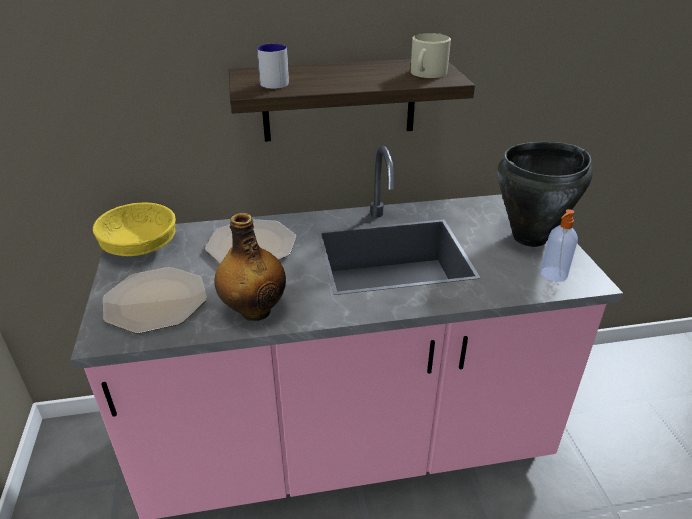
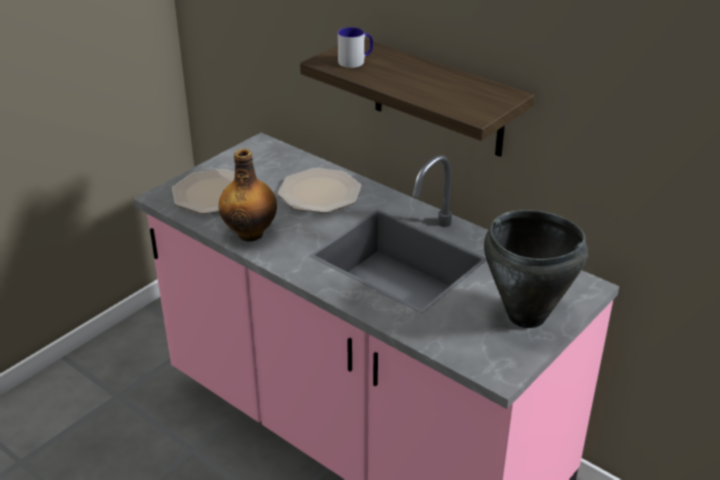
camera: 50 degrees right, 0 degrees up
(139, 248) = (257, 154): yellow bowl -> none
(426, 73) = (473, 102): beige mug -> none
(553, 274) = (481, 349): soap dispenser -> none

